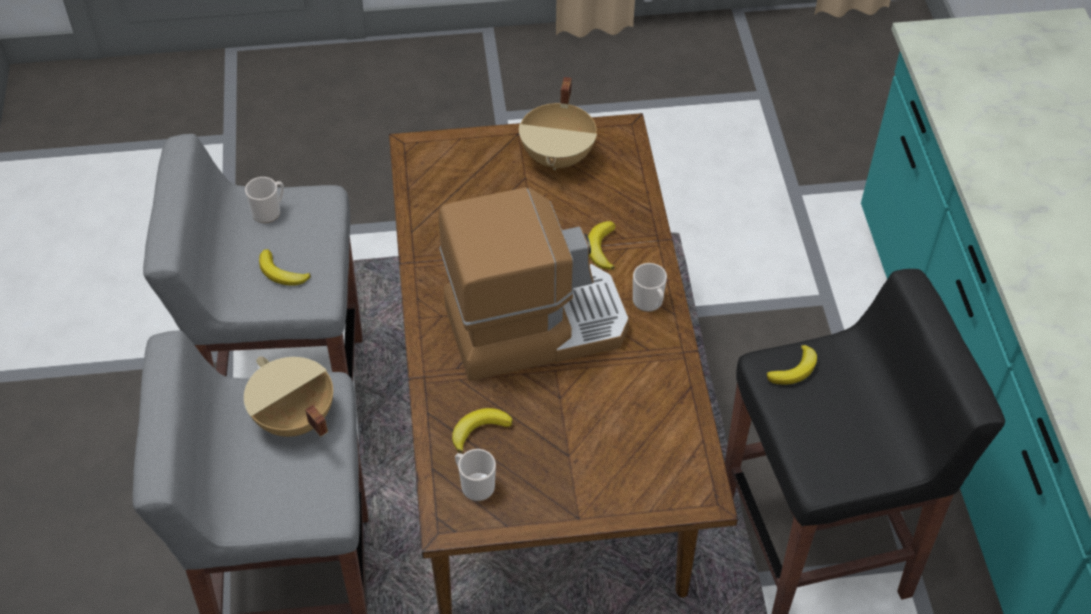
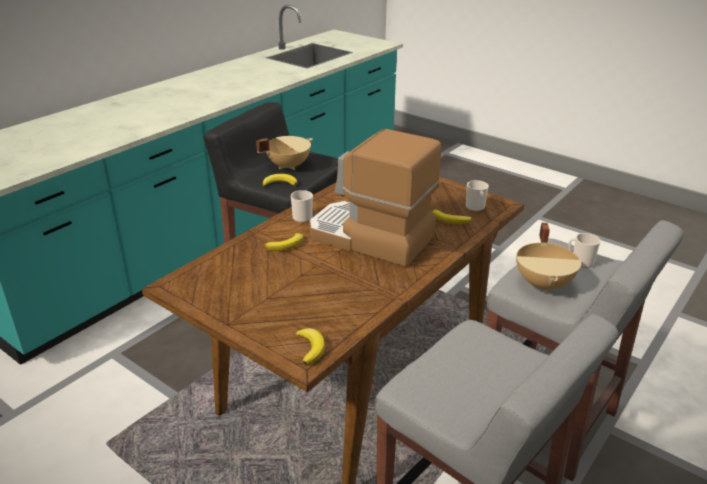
camera: 135 degrees left, 20 degrees down
(269, 211) = (456, 405): mug -> mug (580, 261)
(281, 273) = (485, 358): banana -> banana (310, 348)
(559, 157) = (229, 296): beige cooking pot -> beige cooking pot (288, 166)

